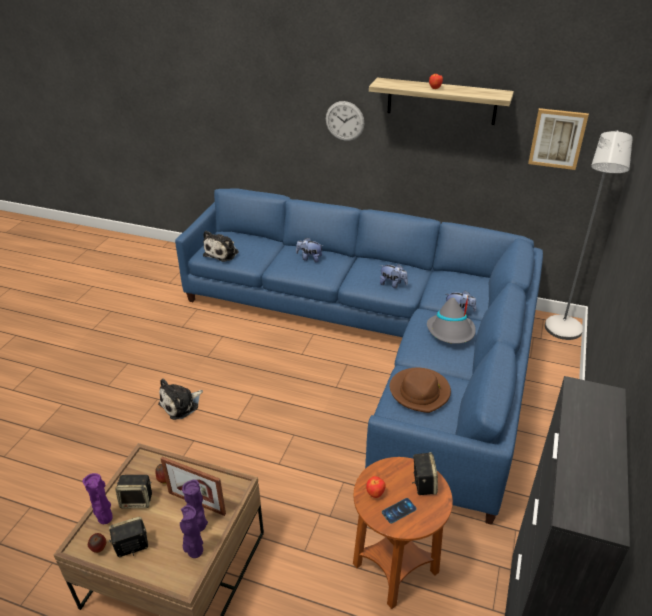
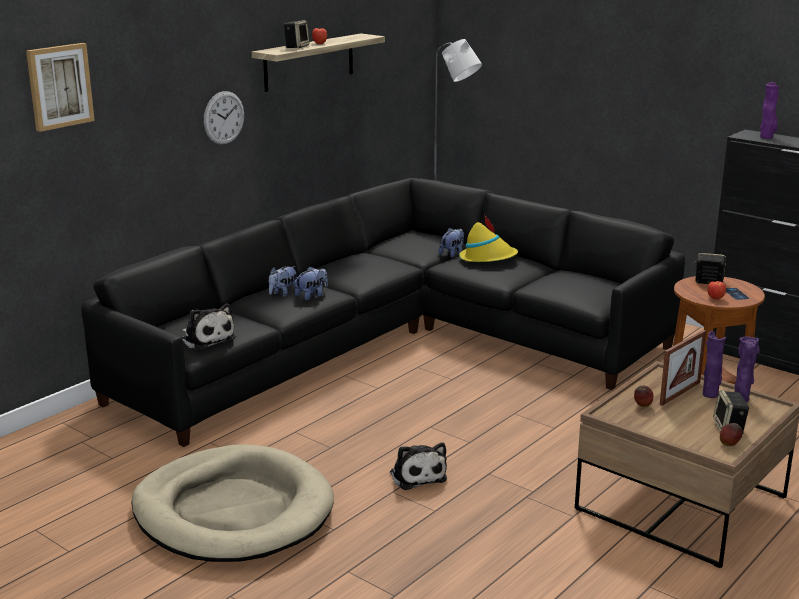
camera: 70 degrees left, 15 degrees down
(105, 519) = (689, 440): purple vase -> purple vase (767, 137)
(121, 341) = (233, 511): none -> beige dog bed
(137, 500) = (667, 422): speaker -> speaker (296, 47)
(380, 342) = (392, 344): blue sofa -> black sofa
(393, 284) = (383, 266): plush toy -> plush toy (312, 296)
(420, 392) = (569, 283): brown hat -> none
(451, 332) = (488, 258): grey hat -> yellow hat
(557, 138) = (394, 72): picture -> picture (59, 86)

